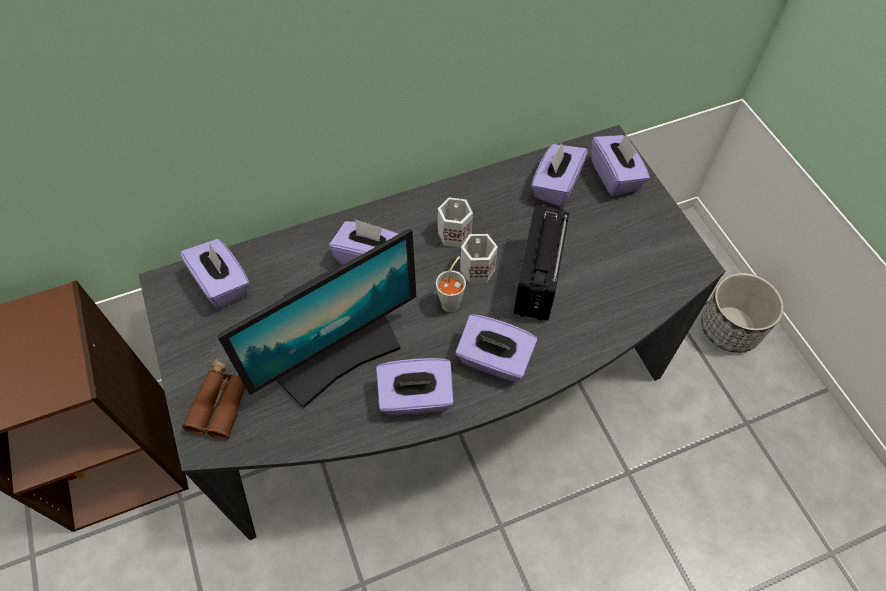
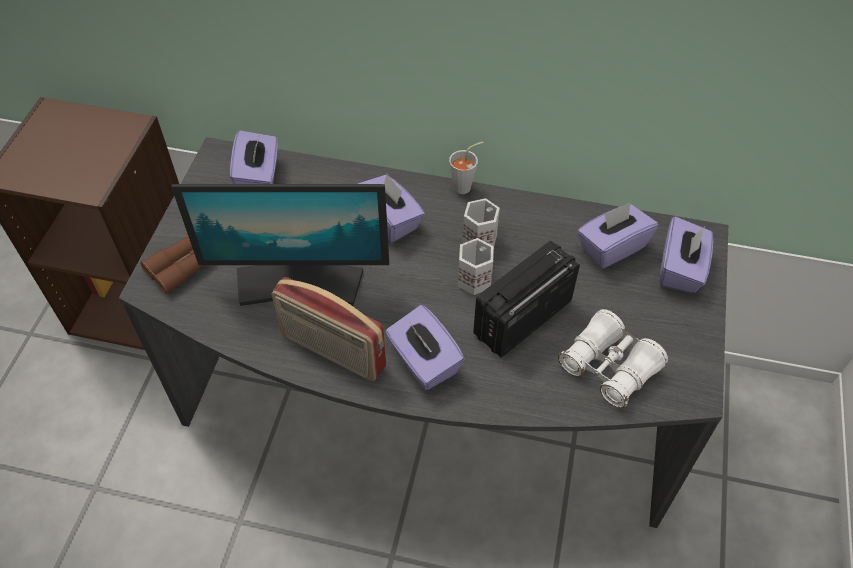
camera: 35 degrees right, 5 degrees down
(416, 398) = (332, 352): purple tissue box -> radio
(452, 301) = (430, 293): grey cup -> grey cup (466, 186)
(626, 280) = (609, 366): none -> white binoculars
(730, 328) = (777, 528): planter -> none

